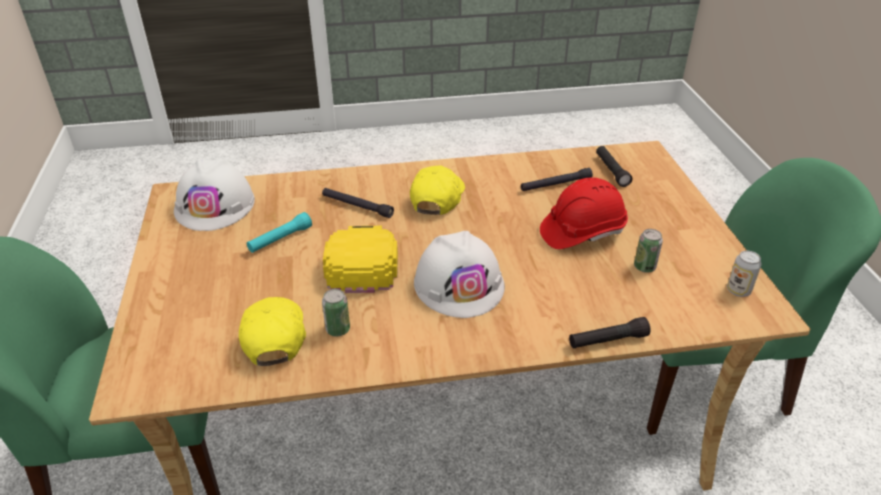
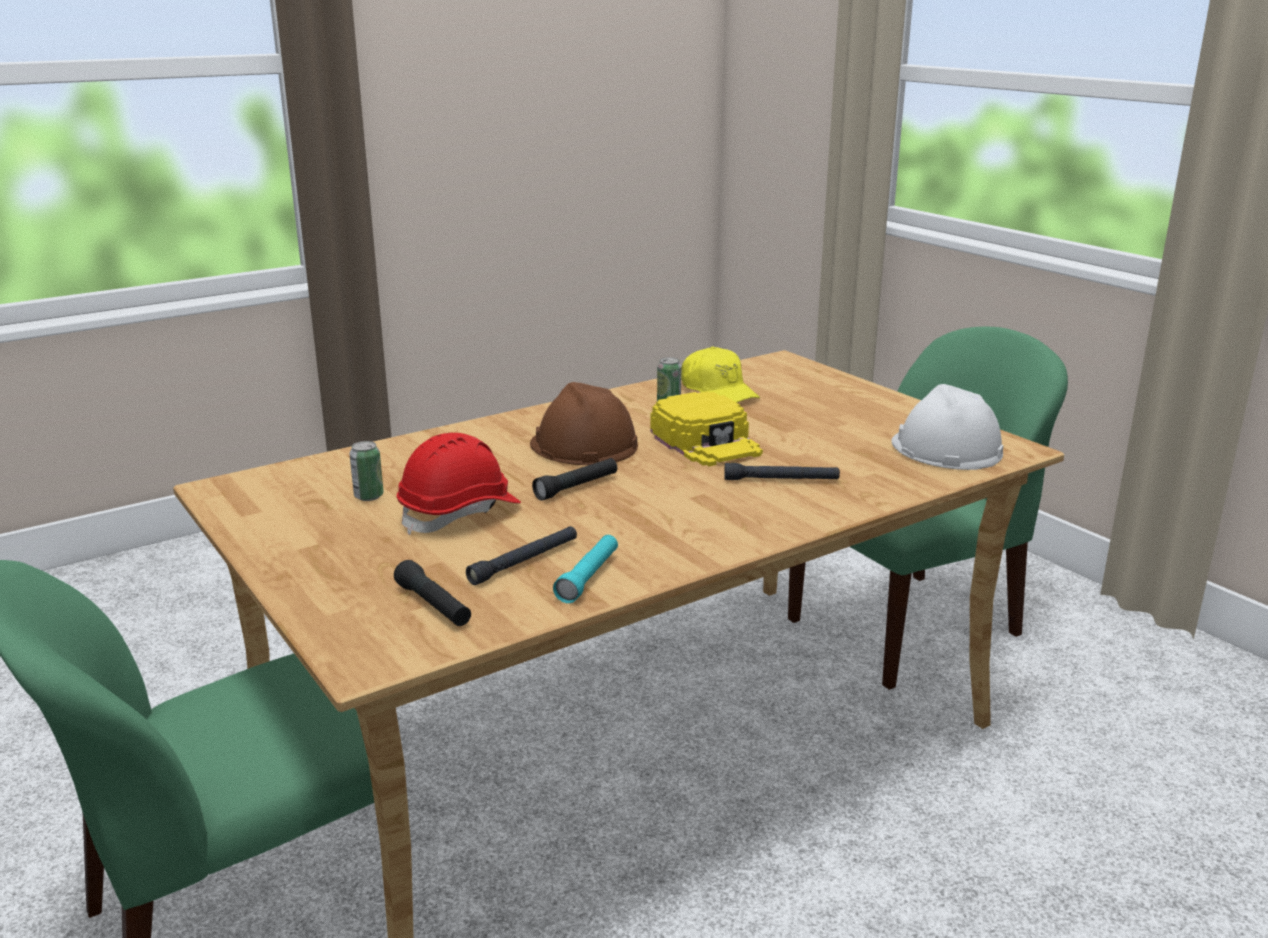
camera: 155 degrees right, 15 degrees down
(280, 239) = (819, 439): turquoise flashlight -> turquoise flashlight (588, 577)
(437, 197) = (689, 509): yellow cap -> none
(459, 284) = (583, 445): white hard hat -> brown hard hat
(607, 340) = (407, 439): black flashlight -> black flashlight (576, 487)
(738, 290) = (248, 498): can -> none

